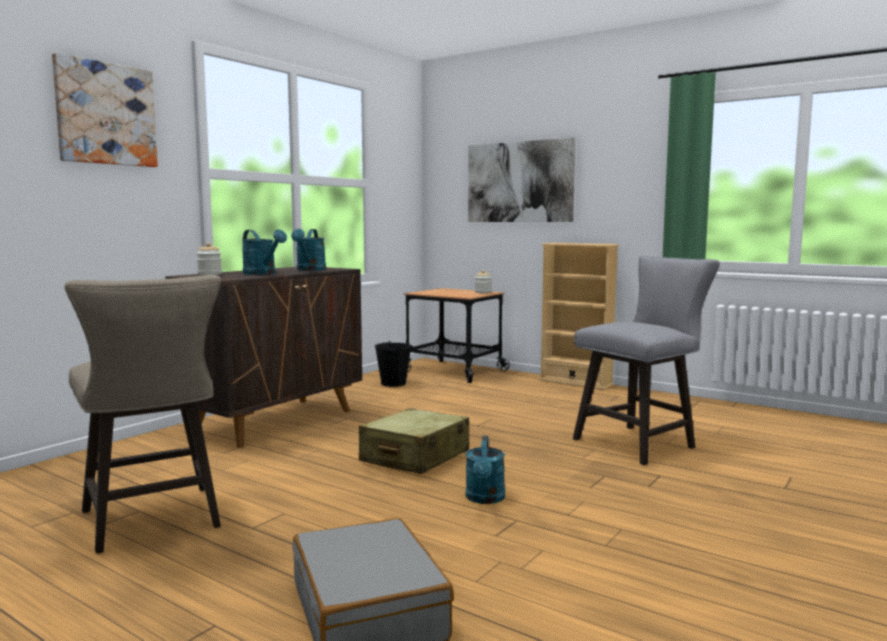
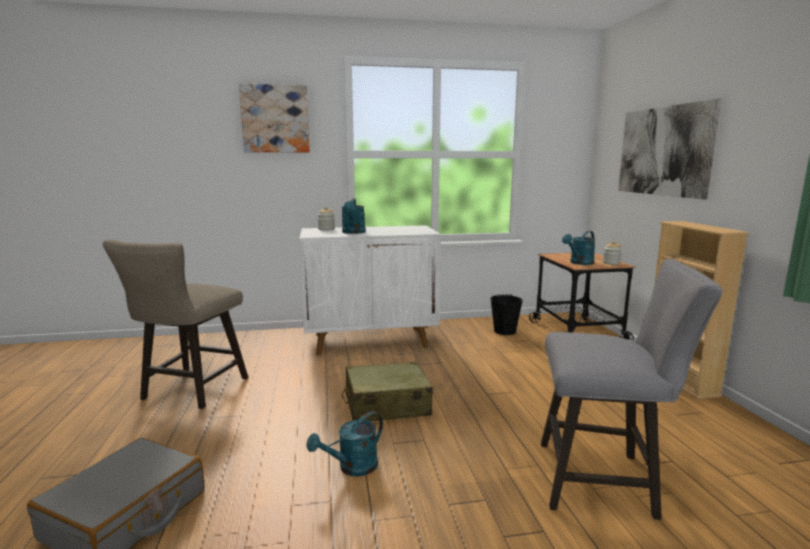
camera: 45 degrees right, 5 degrees up
(276, 421) = (371, 340): brown cabinet -> white cabinet
(309, 270) = (401, 231): turquoise watering can -> turquoise watering can (579, 263)

